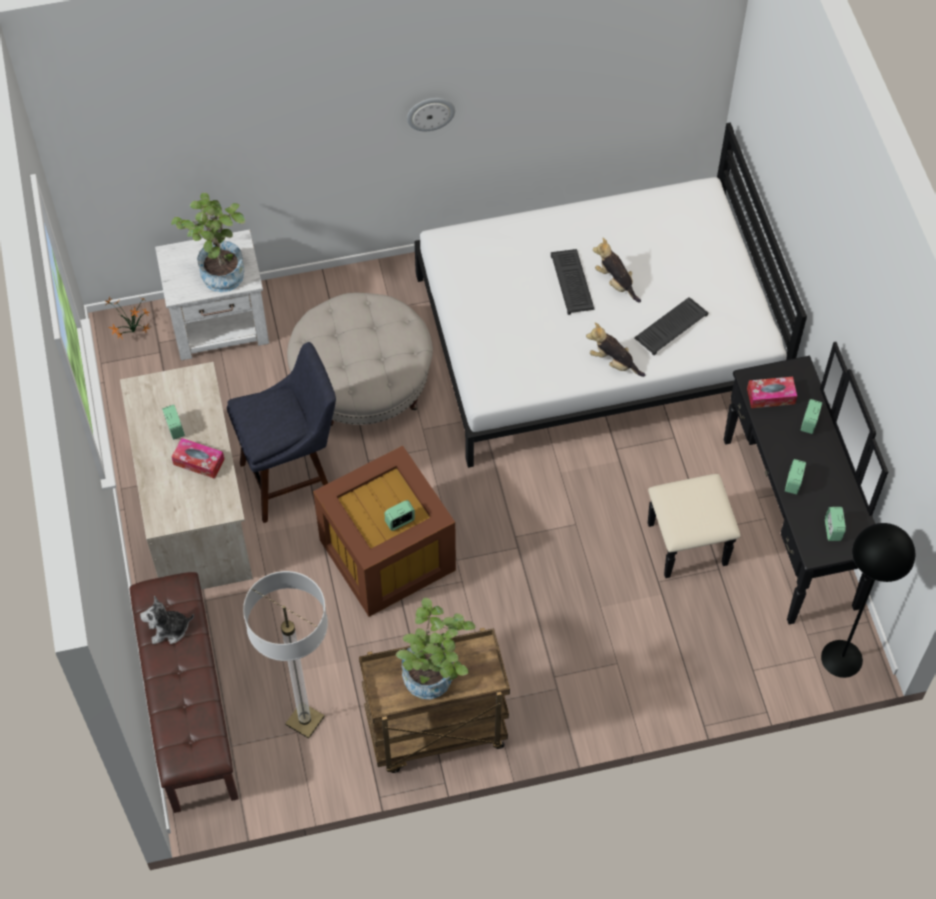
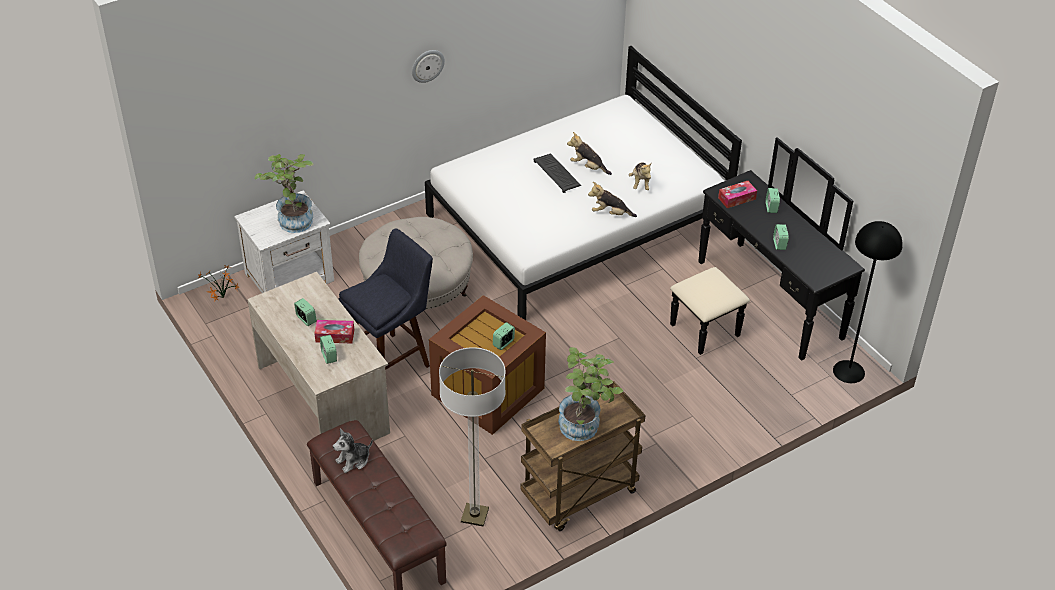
camera: 20 degrees left, 15 degrees down
(671, 326) = (640, 183): keyboard -> plush toy
(833, 530) = (821, 264): alarm clock -> alarm clock (329, 356)

